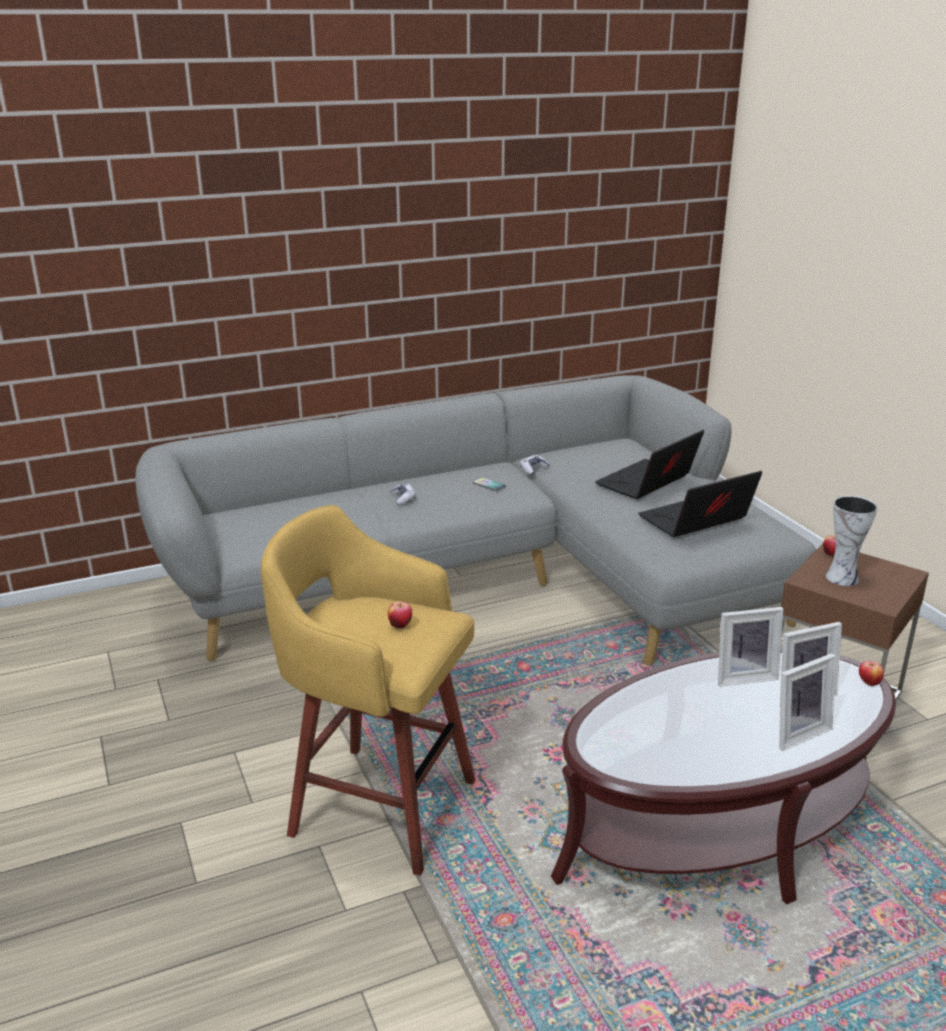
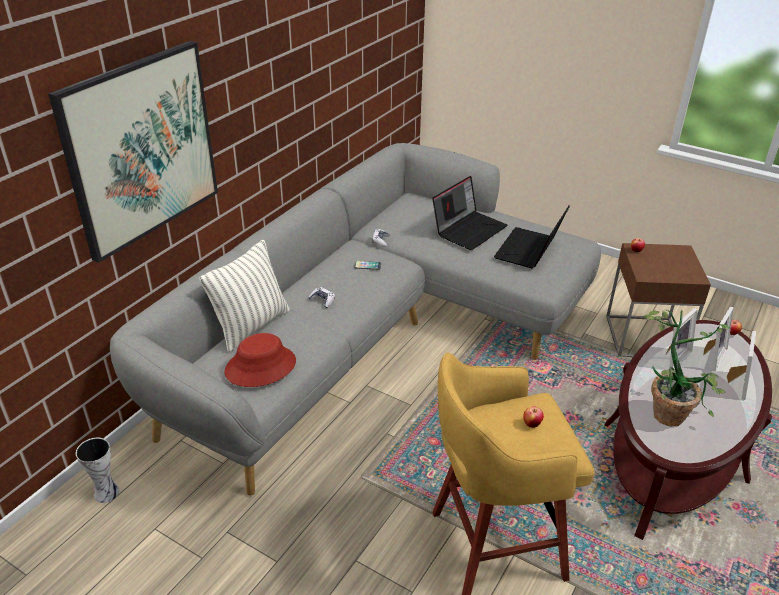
camera: 35 degrees left, 10 degrees up
(232, 268) = (141, 149): none -> picture
(275, 528) = (260, 366): none -> red hat
(311, 498) = (251, 326): none -> pillow
(647, 483) = (469, 229): laptop -> laptop turned 150 degrees counterclockwise
(659, 720) = (671, 410): none -> potted plant
(842, 577) = (658, 266): vase -> vase (106, 491)

